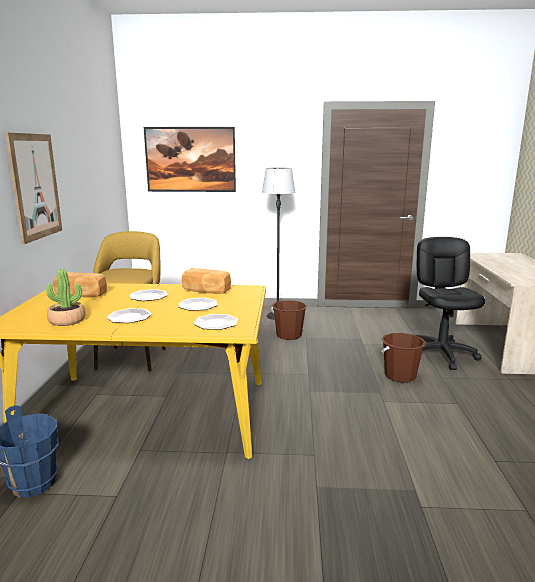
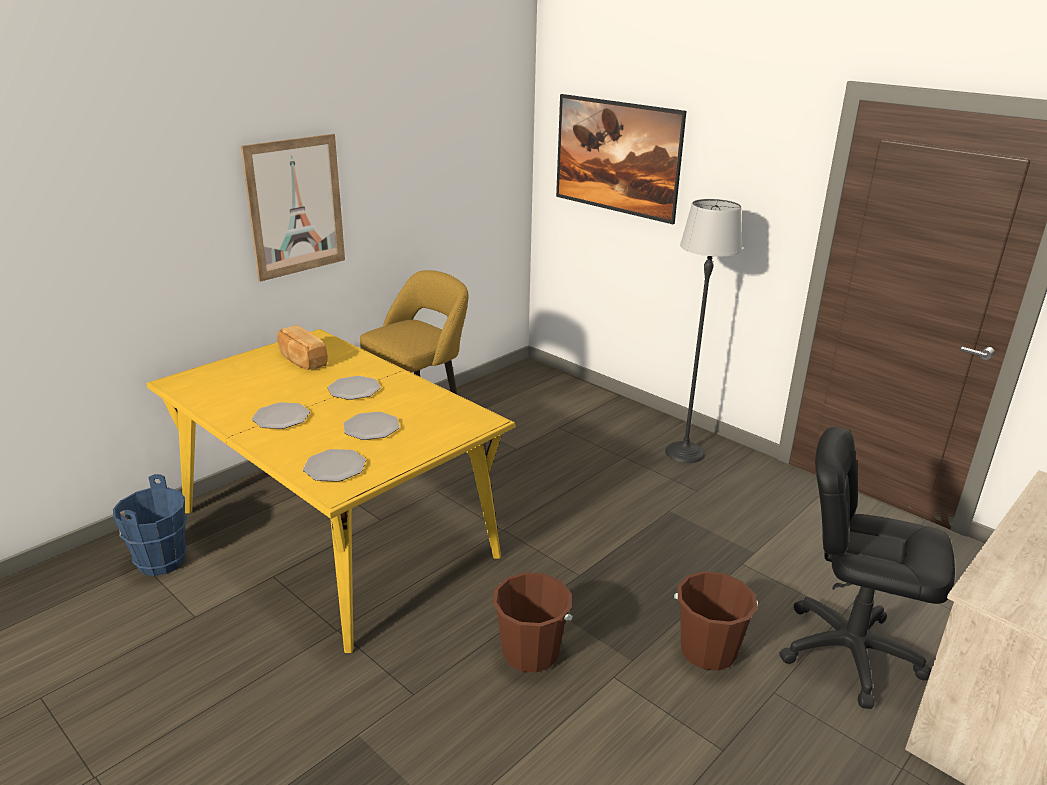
camera: 40 degrees right, 10 degrees up
(67, 321) = (228, 398): potted plant -> none
(206, 291) = (425, 404): bread -> none
(289, 335) = (649, 495): brown bucket -> brown bucket (530, 653)
(441, 354) = (849, 652): black office chair -> black office chair turned 105 degrees counterclockwise

